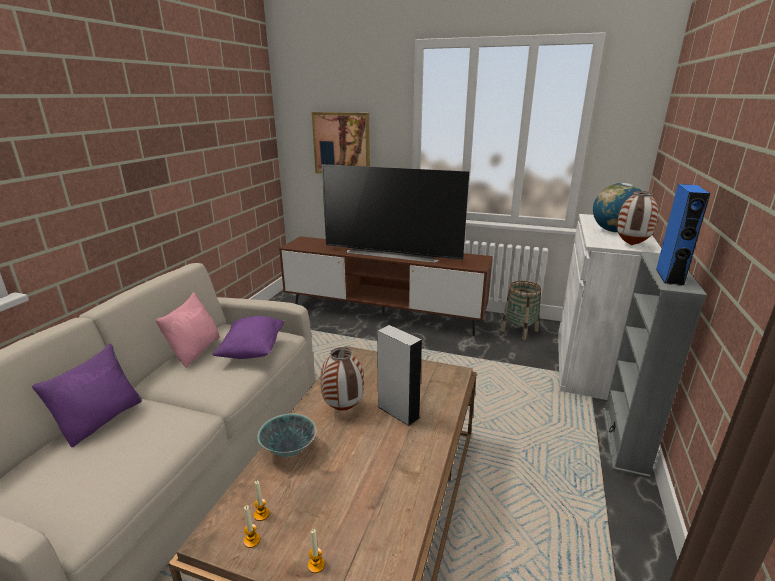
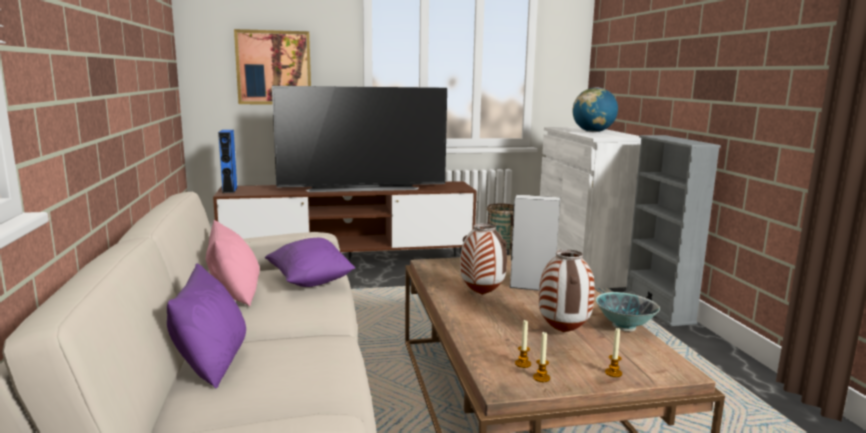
camera: 30 degrees left, 10 degrees down
(288, 450) = (478, 327): bowl -> bowl (624, 327)
(631, 245) = (621, 136): vase -> vase (564, 332)
(669, 277) = (684, 141): blue speaker -> blue speaker (229, 190)

